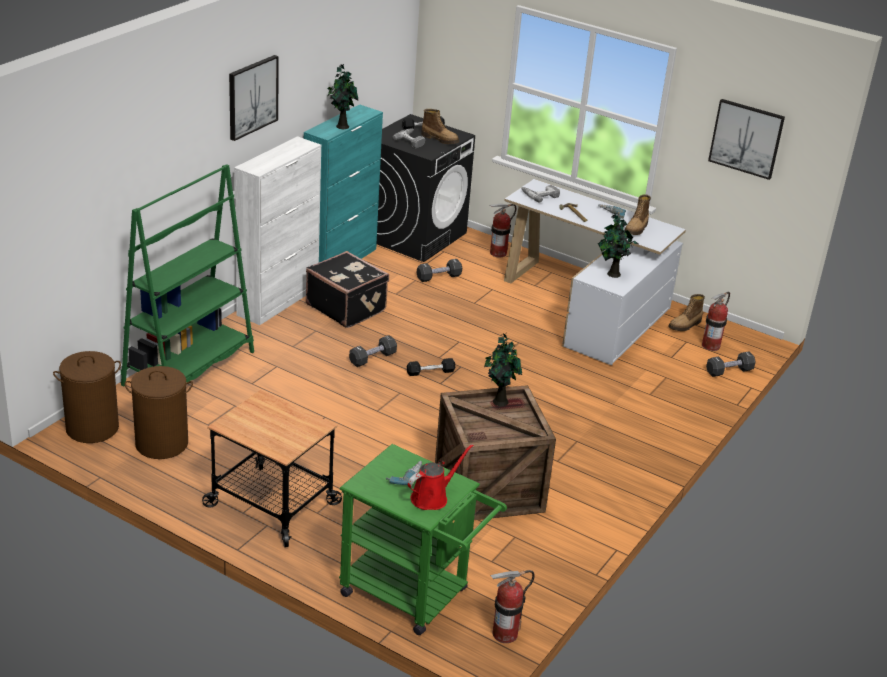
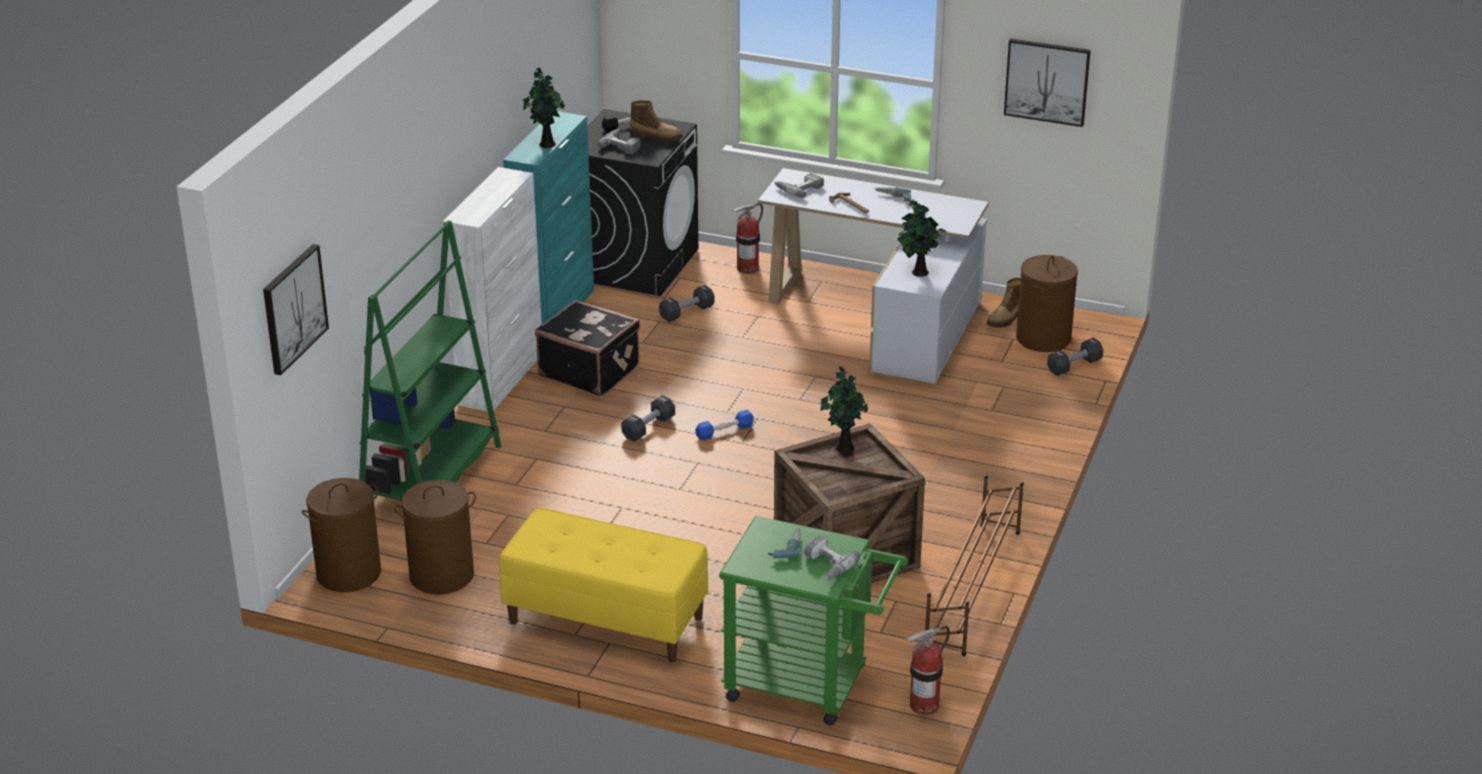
camera: 10 degrees left, 0 degrees up
(252, 97) = (451, 129): picture -> picture (293, 308)
(271, 505) = (604, 620): cart -> yellow bench
(430, 372) = (724, 431): black dumbbell -> blue dumbbell
(432, 497) = (826, 564): red watering can -> power drill
(582, 538) = (972, 588): none -> brown shoe rack
(636, 229) = (930, 211): boot -> none
(710, 345) = (1043, 338): fire extinguisher -> brown laundry basket

